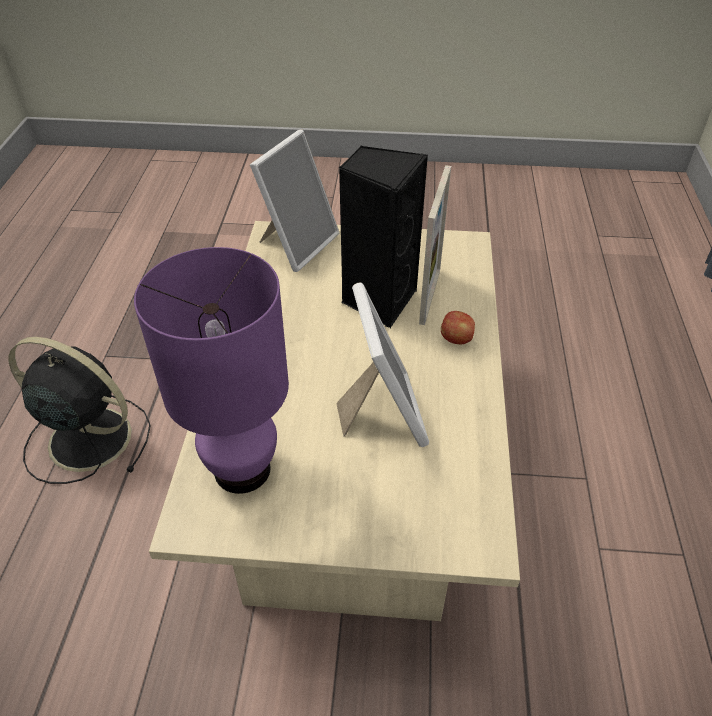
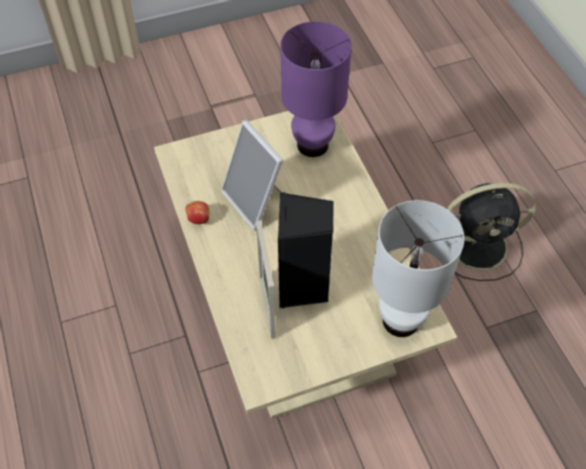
camera: 155 degrees right, 10 degrees up
(297, 244) = (401, 321): picture frame -> white table lamp
(457, 339) = (232, 273): apple -> apple (198, 219)

